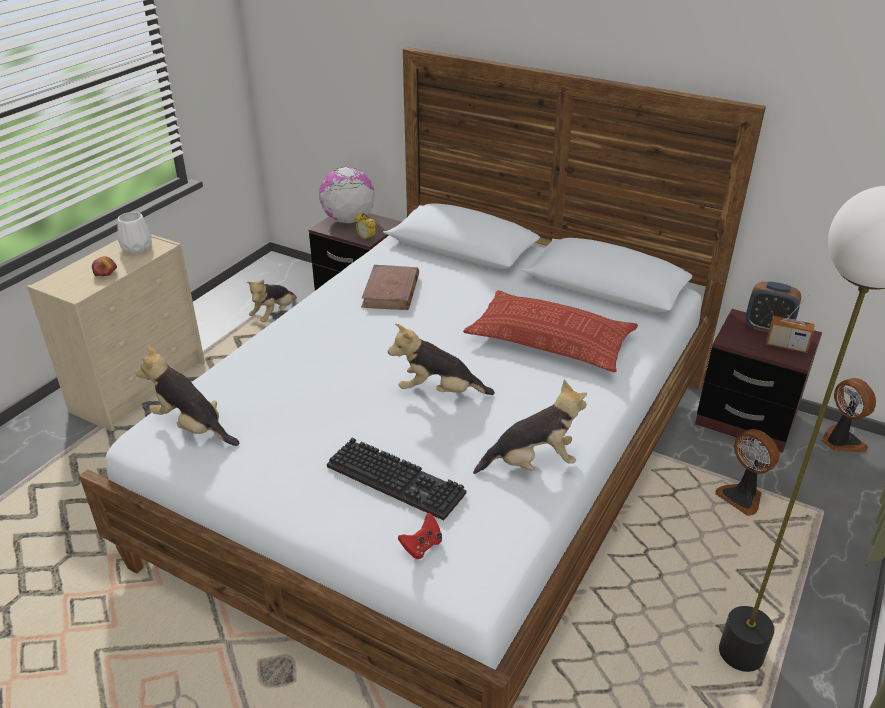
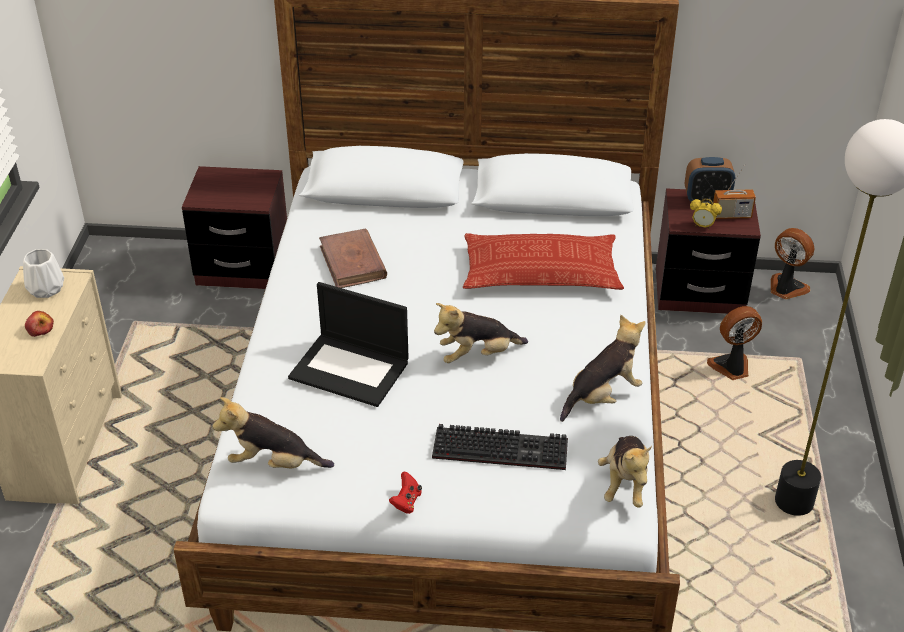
camera: 25 degrees left, 5 degrees up
(274, 314) = (156, 315): plush toy -> plush toy (625, 483)
(317, 371) = (351, 369): none -> laptop
(348, 220) = (218, 183): globe -> none
(366, 239) = (257, 202): alarm clock -> alarm clock (702, 226)
(422, 546) = (563, 497): red game controller -> red game controller (406, 502)
(742, 497) = (731, 367): fan -> fan turned 135 degrees clockwise

